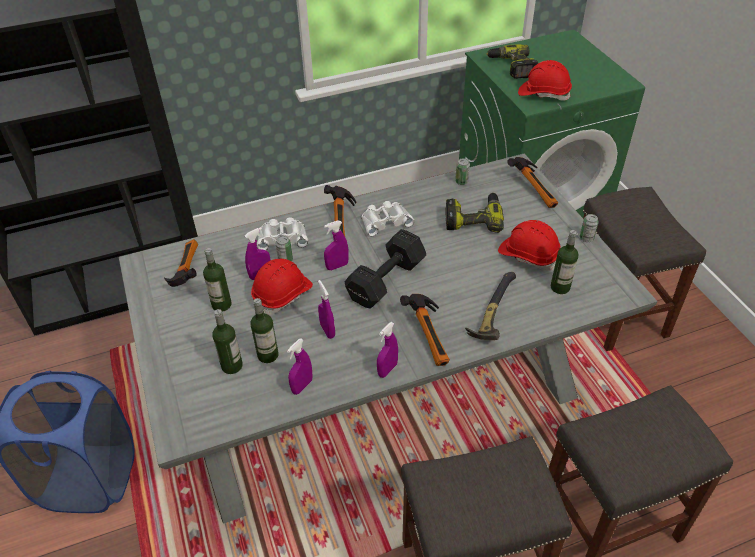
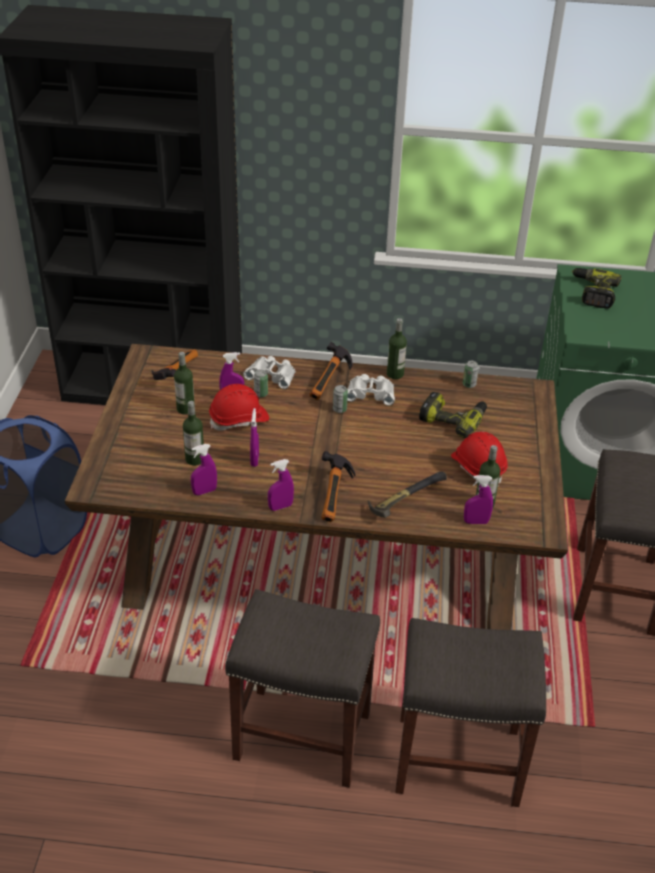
camera: 25 degrees right, 5 degrees down
(232, 366) = (162, 456): bottle -> bottle (395, 374)
(337, 266) = (300, 414): purple spray bottle -> purple spray bottle (476, 522)
(379, 392) = (321, 564): grey dining table -> brown dining table
(388, 280) = (335, 441): black dumbbell -> none
(536, 190) = (535, 416): hammer -> none
(543, 93) = (602, 327): red hard hat -> none
(586, 238) = (547, 474): can -> can (339, 409)

